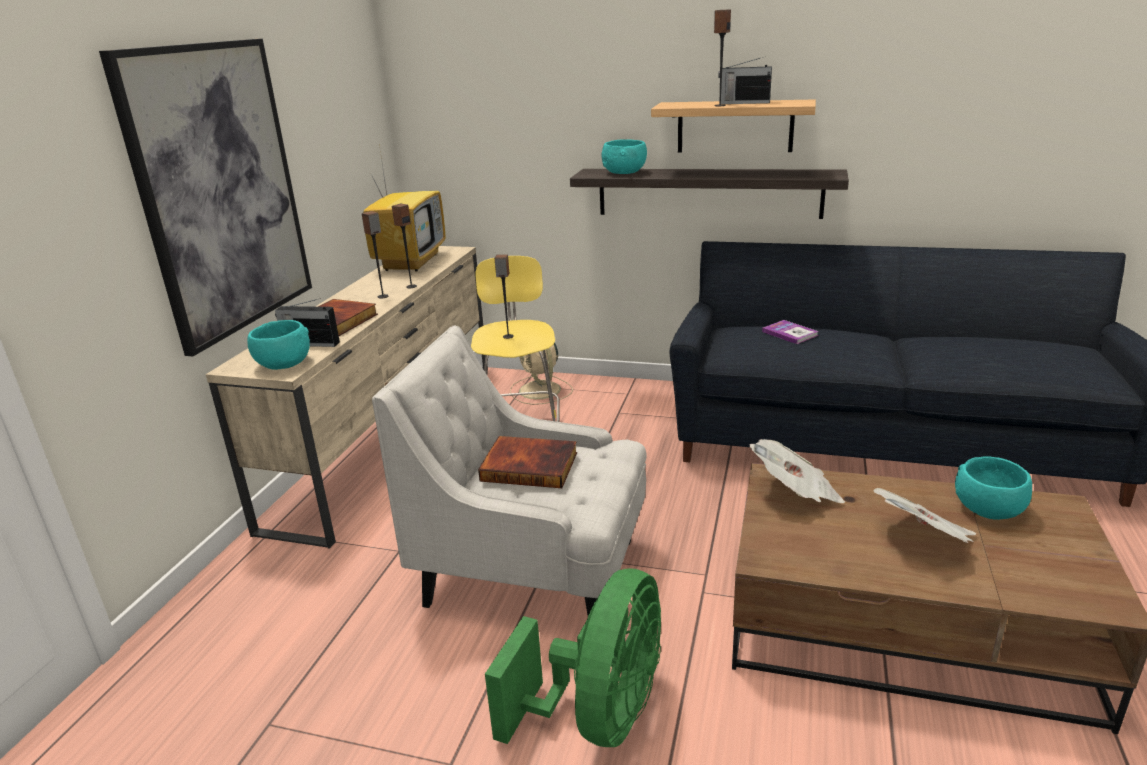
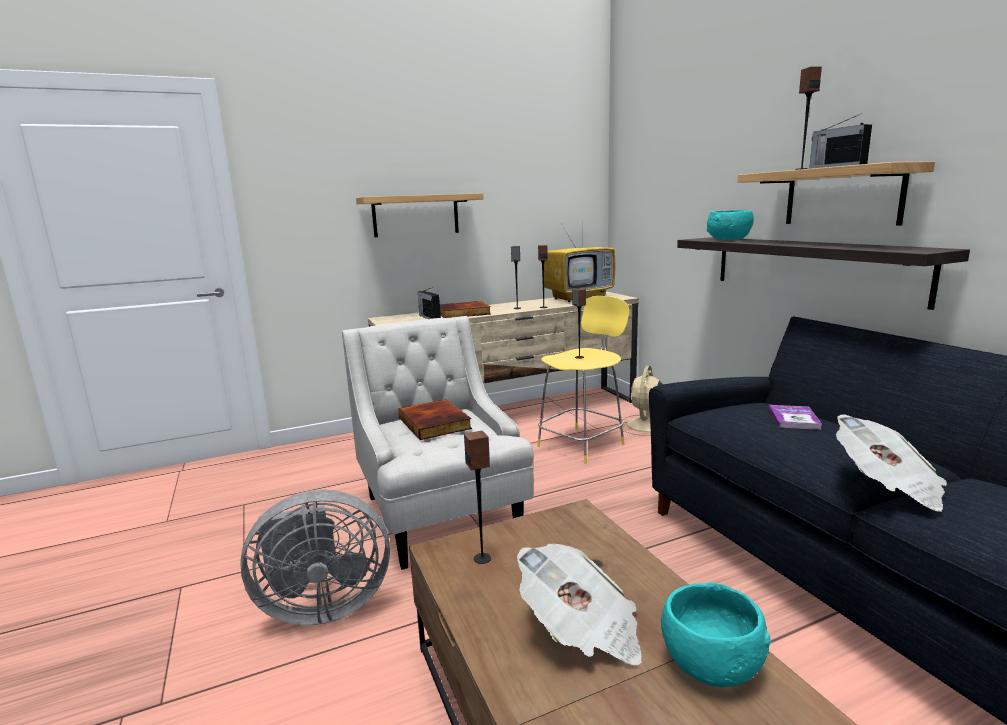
camera: 50 degrees right, 10 degrees down
(220, 191) = (416, 215): picture -> shelf
(282, 364) = (397, 322): turquoise bowl -> none
(599, 715) = (321, 607): green fan -> grey fan
(795, 493) = (565, 533): newspaper -> newspaper (887, 486)
(795, 543) = (482, 558): none -> speaker

